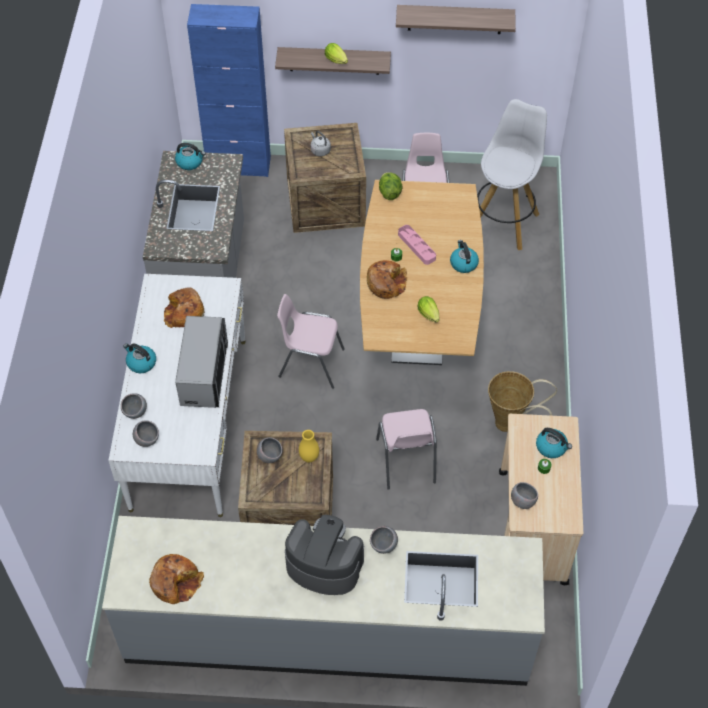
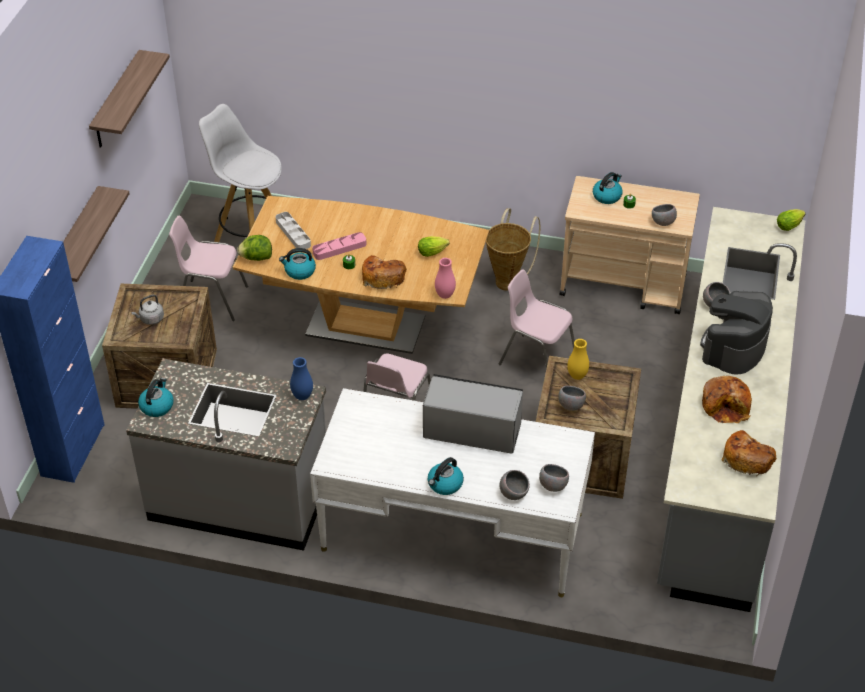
camera: 80 degrees left, 10 degrees down
(184, 313) = (381, 441): bread -> bread (726, 405)
(213, 247) = (302, 396): none -> blue vase
(337, 61) = (93, 227): lettuce -> lettuce (790, 225)
(372, 332) = (445, 295): none -> pink vase
(406, 461) = (537, 360): pink chair -> pink chair turned 150 degrees counterclockwise
(428, 211) = (293, 233): none -> grey tray
(463, 263) = (372, 219): kettle -> kettle (299, 271)

